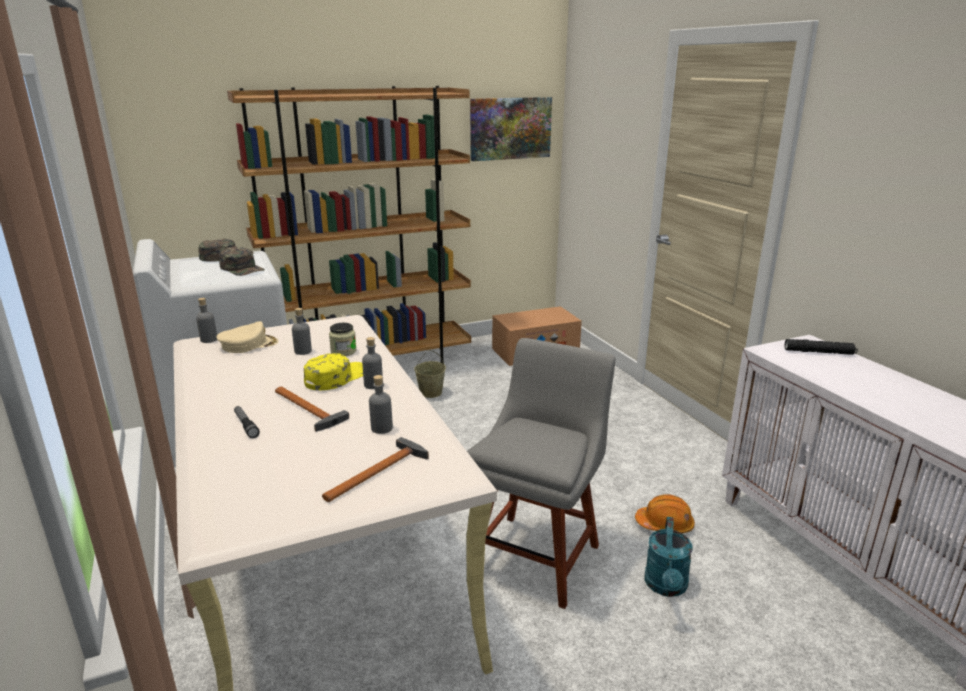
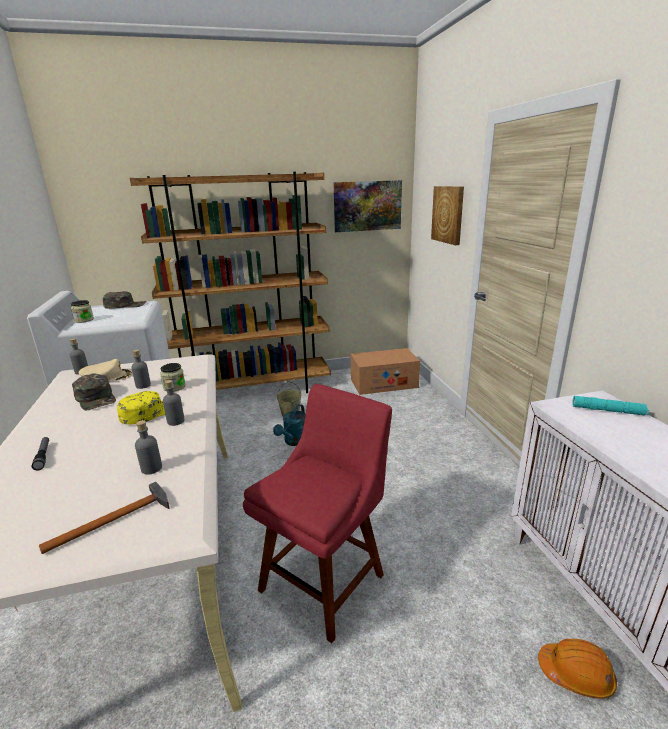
camera: 10 degrees right, 0 degrees up
(189, 276) = (84, 320): none -> jar
(242, 269) = (127, 315): green cap -> green cap (96, 398)
(308, 410) = (104, 444): hammer -> none
(537, 554) = (325, 578): grey chair -> red chair
(617, 142) = (448, 214): none -> picture
(665, 524) = (451, 559): orange hard hat -> orange hard hat (576, 674)
(666, 587) = (435, 630): turquoise watering can -> turquoise watering can (294, 442)
(819, 352) = (608, 410): black flashlight -> turquoise flashlight

